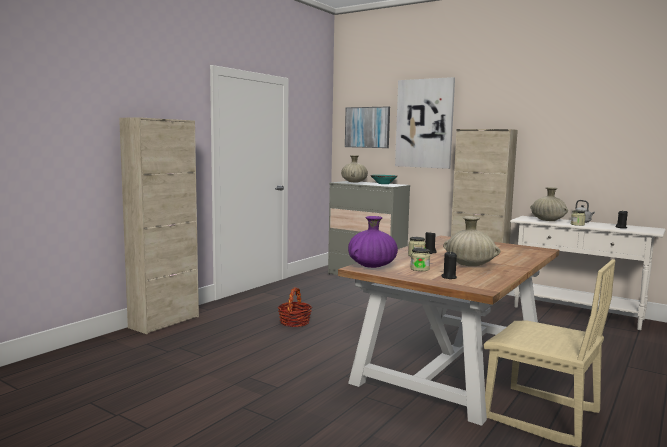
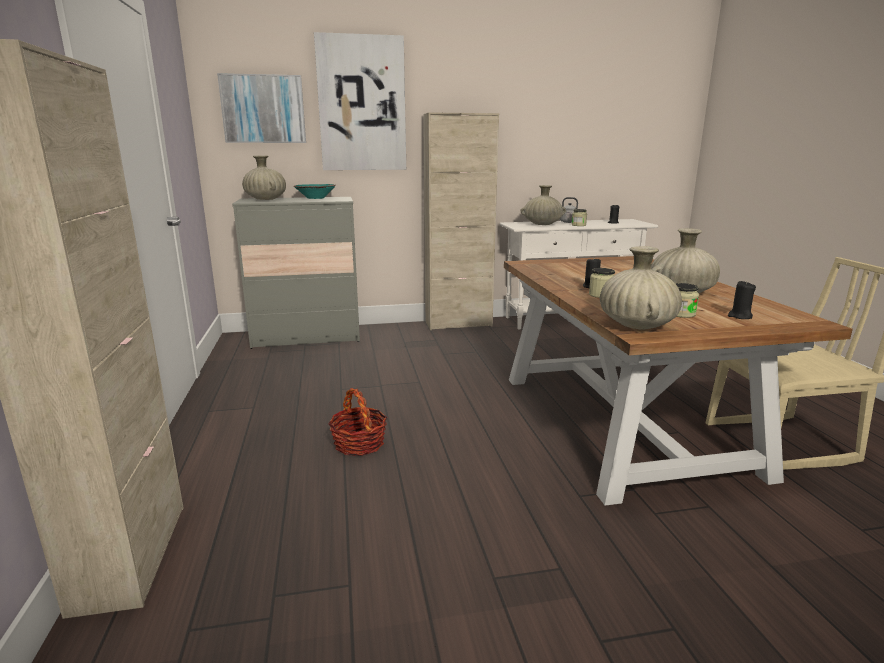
camera: 45 degrees left, 10 degrees up
(371, 266) = (636, 325): purple vase -> beige vase

